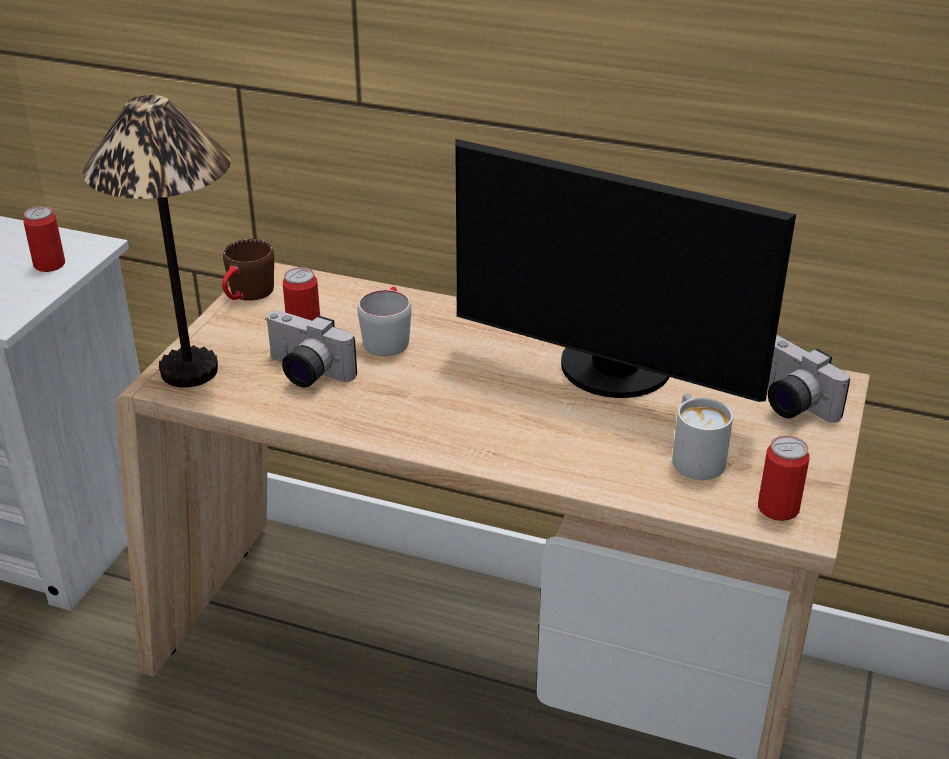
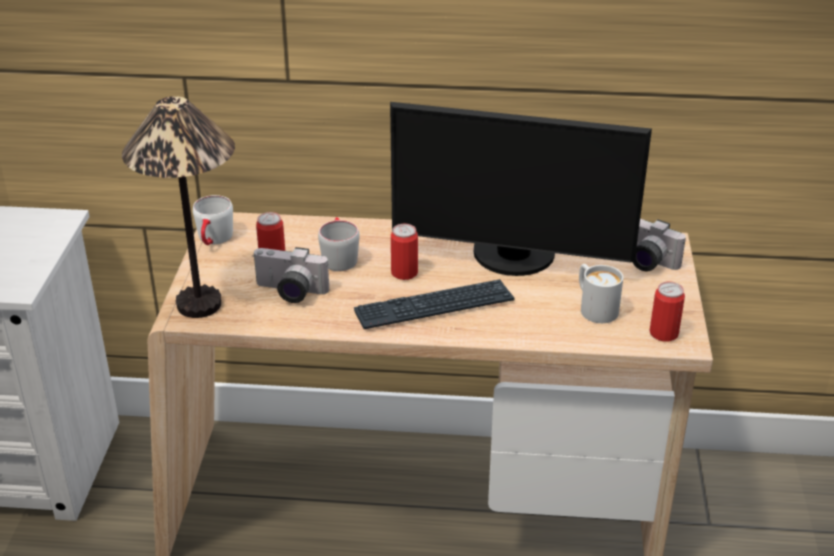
camera: 15 degrees left, 0 degrees up
(49, 265) = (34, 239): can -> can (404, 273)
(247, 295) = (213, 240): brown mug -> white mug
(478, 420) = (434, 307): none -> keyboard

